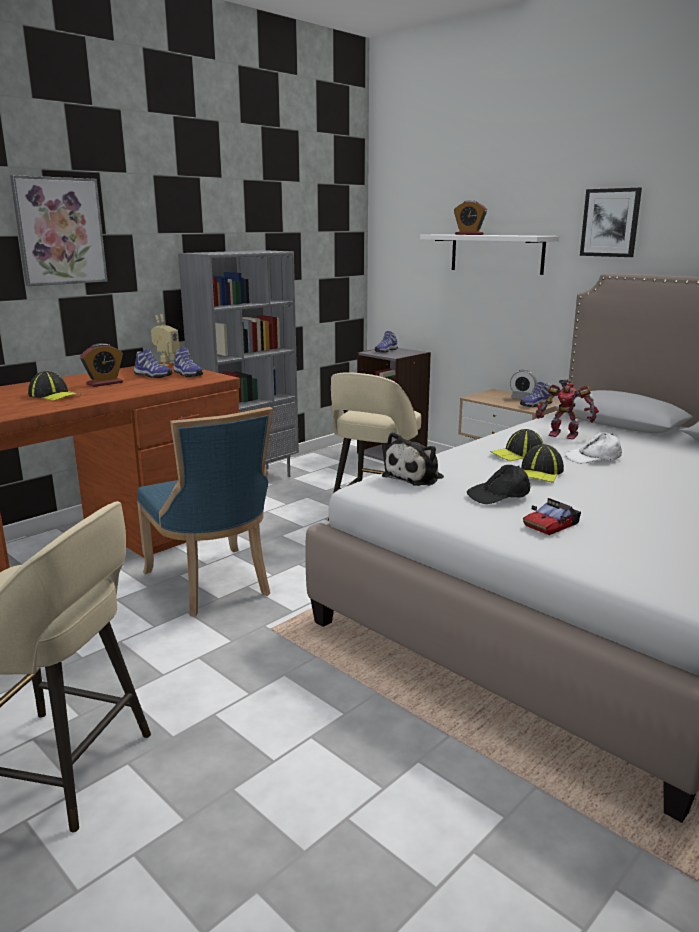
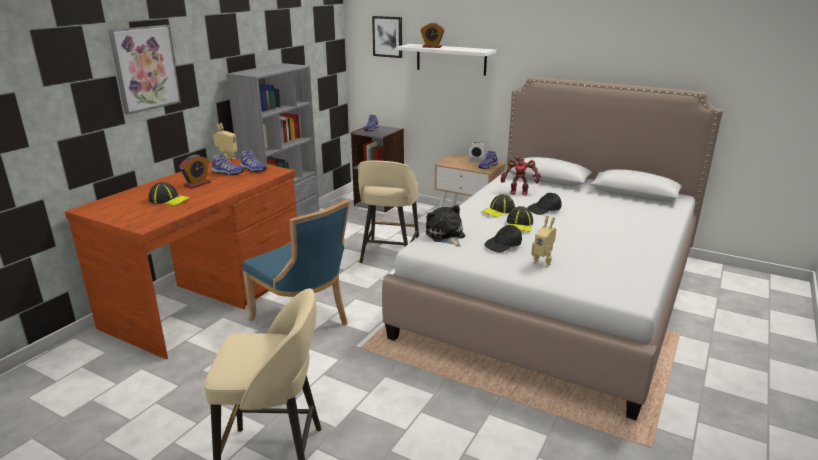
camera: 15 degrees left, 5 degrees up
(416, 477) = (445, 236): plush toy -> plush toy turned 135 degrees clockwise
(551, 525) = (543, 262): toy car -> toy robot
(593, 457) = (545, 209): white cap -> black cap
(610, 222) = (531, 42): picture -> picture (387, 36)

